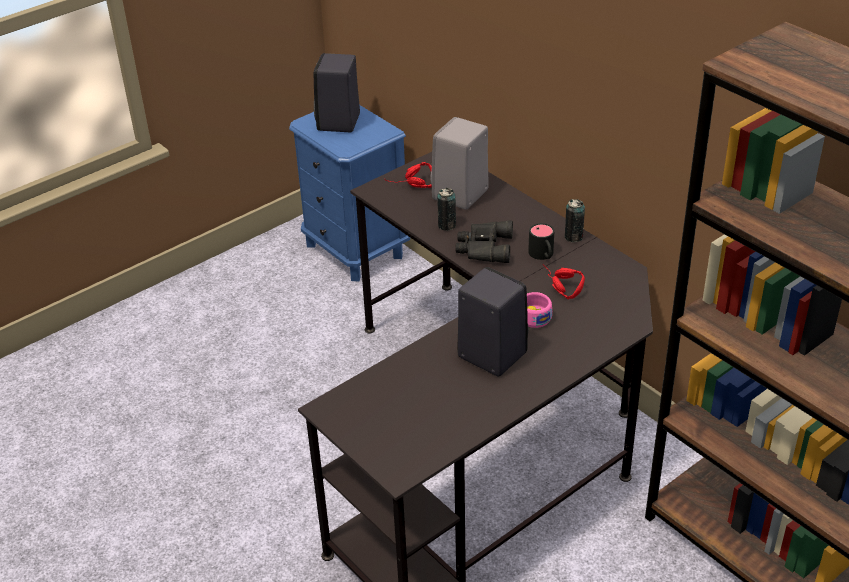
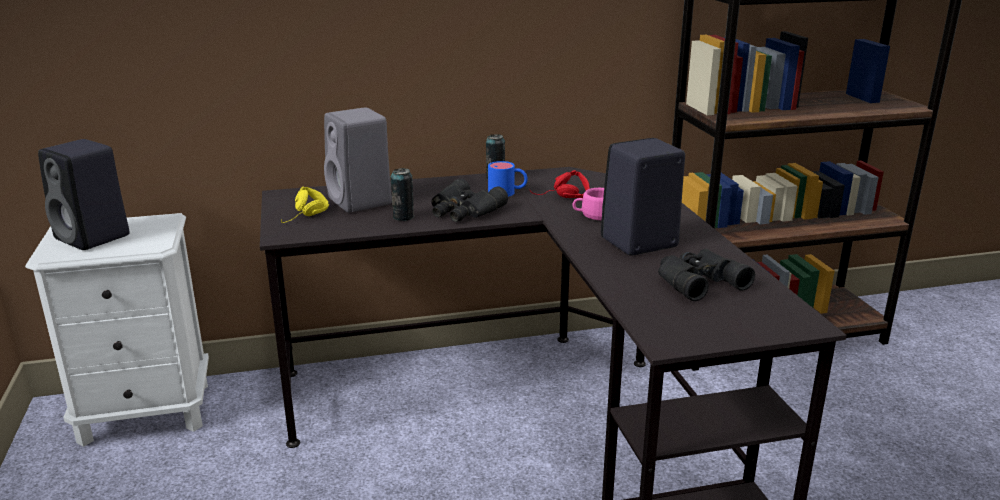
camera: 65 degrees left, 15 degrees down
(355, 250) = (146, 413): blue nightstand -> white nightstand
(411, 186) = (307, 217): red headphones -> yellow headphones
(437, 402) = (696, 281): none -> black binoculars
(543, 255) = (507, 193): black mug -> blue mug

